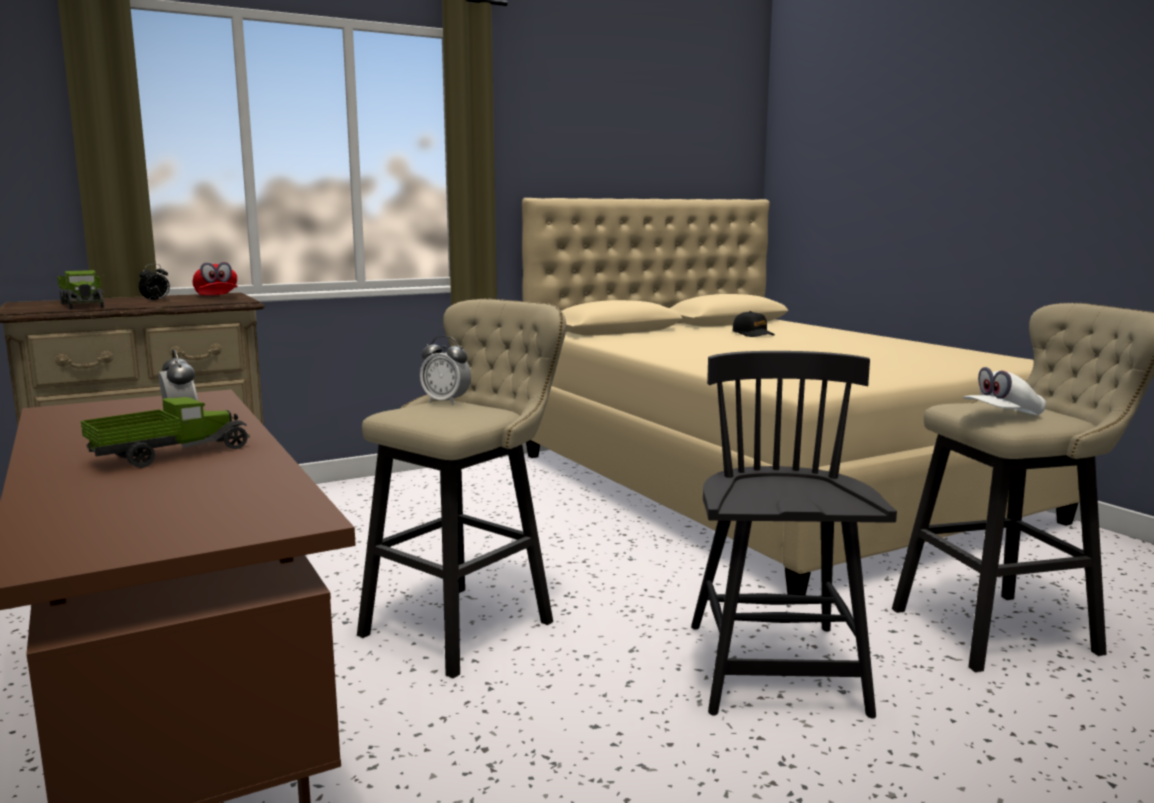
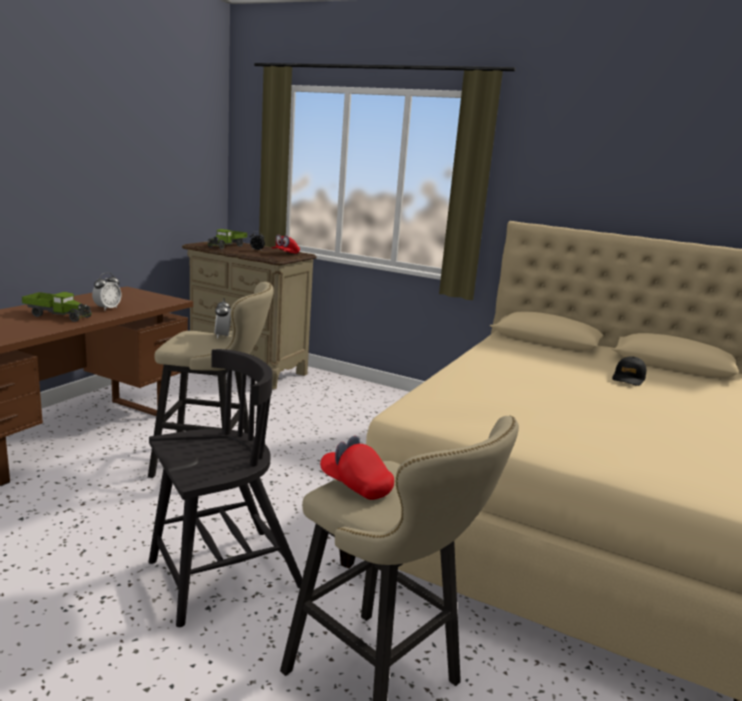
camera: 55 degrees right, 5 degrees up
(1002, 416) = (356, 485): white cap -> red cap

